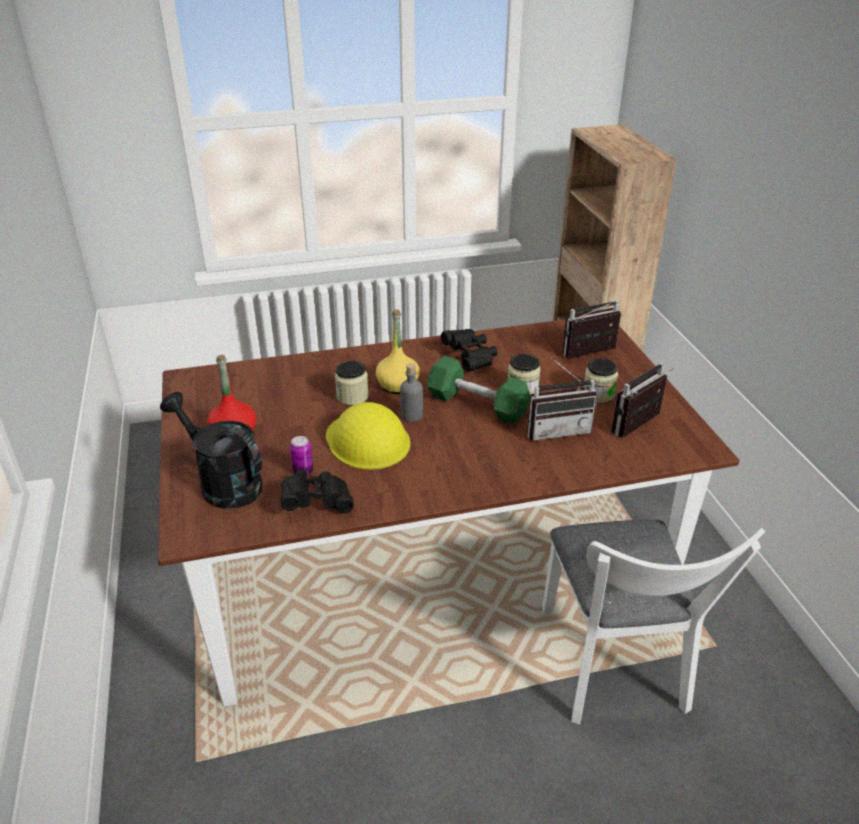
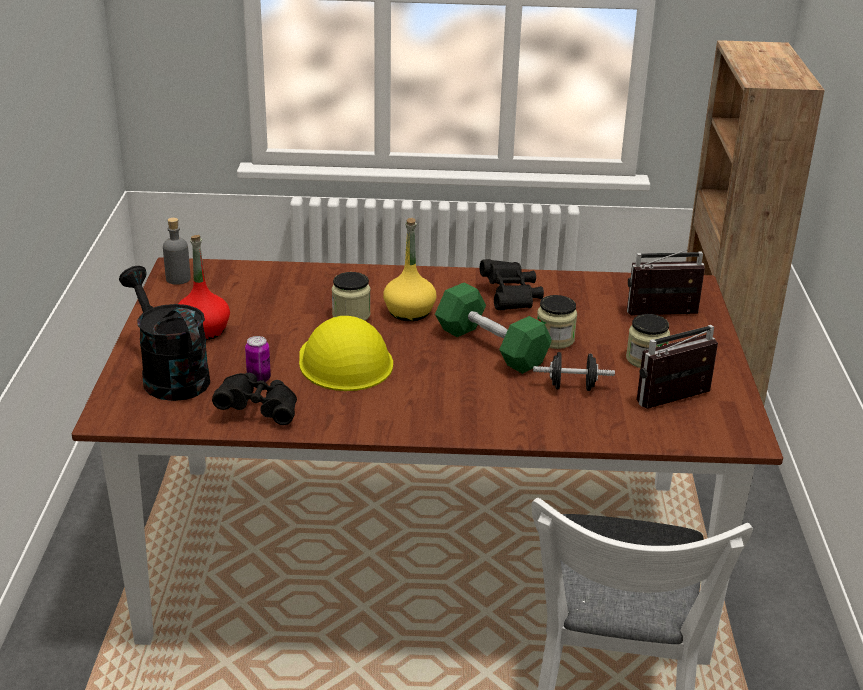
camera: 15 degrees right, 5 degrees down
(411, 415) = (408, 344): grey bottle -> grey bottle (178, 279)
(557, 429) = (572, 387): radio -> black dumbbell

